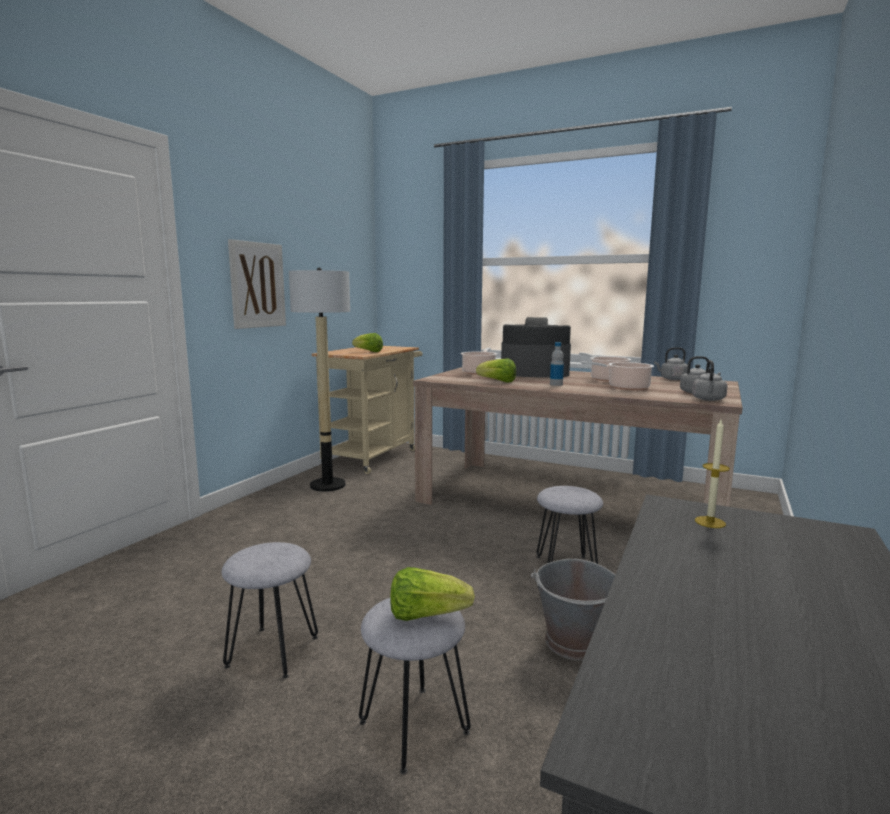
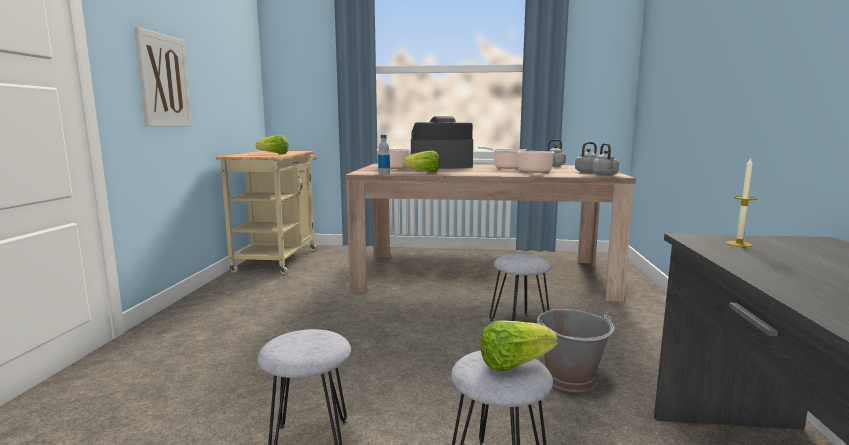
camera: 20 degrees left, 0 degrees up
(327, 485) = (250, 288): floor lamp -> none
(556, 384) = (475, 172): bottle -> bottle (384, 173)

